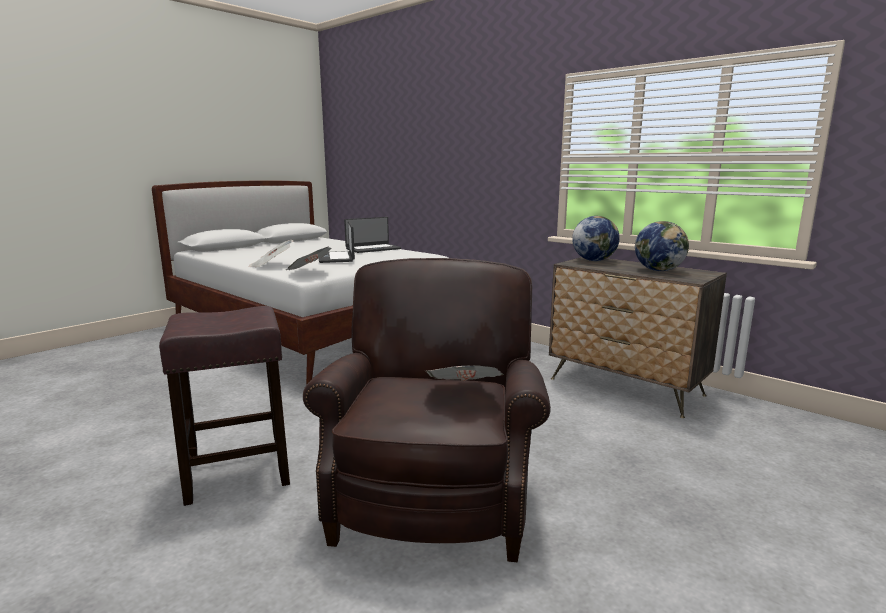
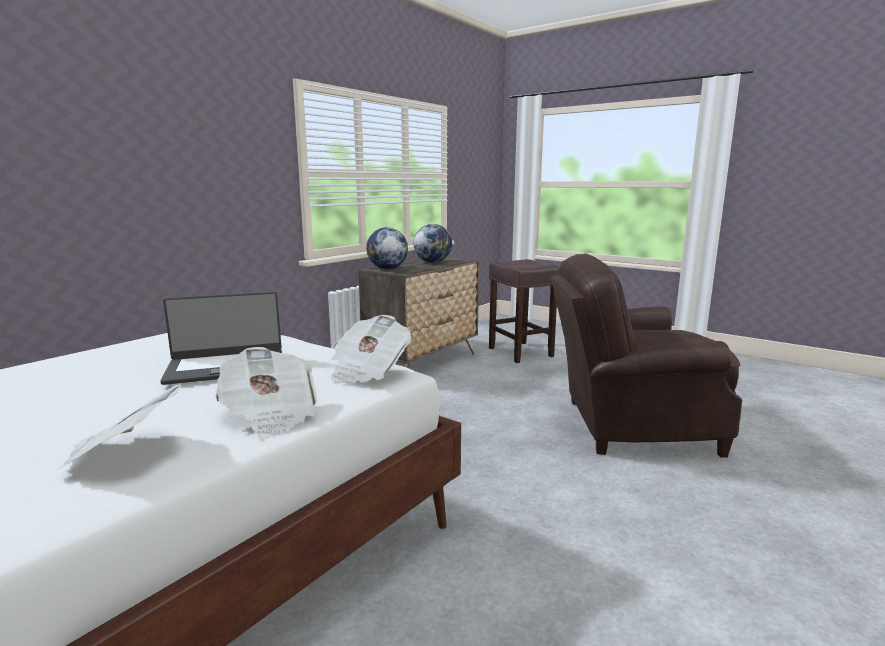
camera: 95 degrees left, 0 degrees up
(240, 472) = (688, 523): brown stool -> brown stool (519, 352)
(373, 249) = (106, 357): laptop -> none
(464, 393) = (655, 331): newspaper -> newspaper (125, 453)

